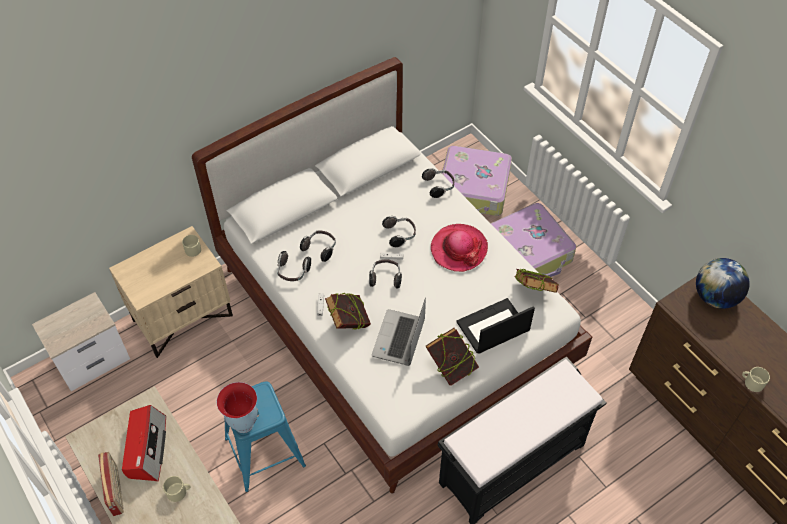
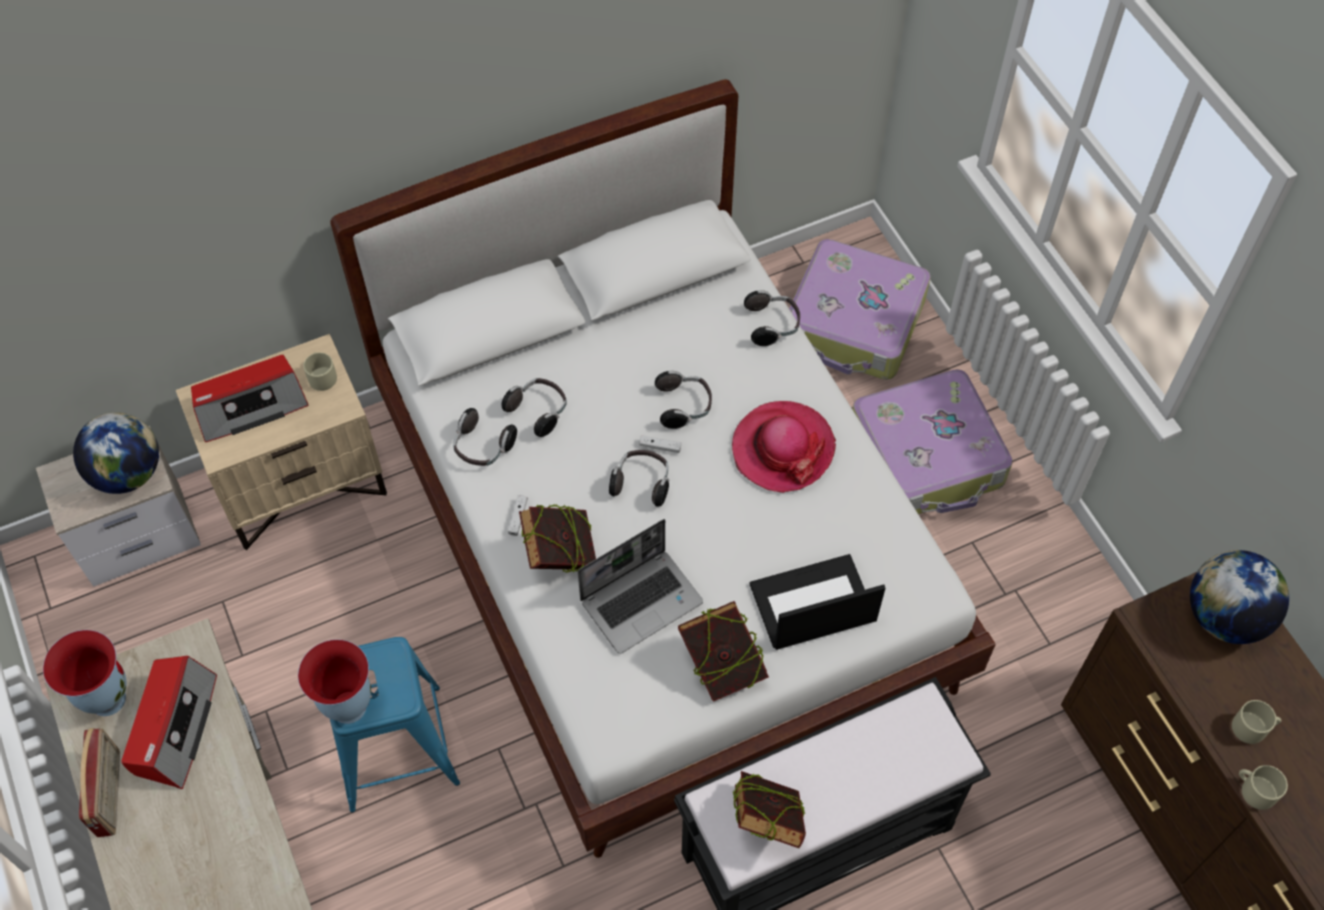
camera: 10 degrees right, 5 degrees up
(87, 319) = (128, 473): none -> globe
(103, 439) = (107, 698): none -> vase
(154, 270) = (250, 406): none -> radio
(179, 491) = (213, 813): beige mug -> beige mug (1253, 727)
(399, 339) = (642, 600): laptop -> laptop turned 150 degrees counterclockwise
(533, 293) = (899, 551): book -> book (767, 822)

